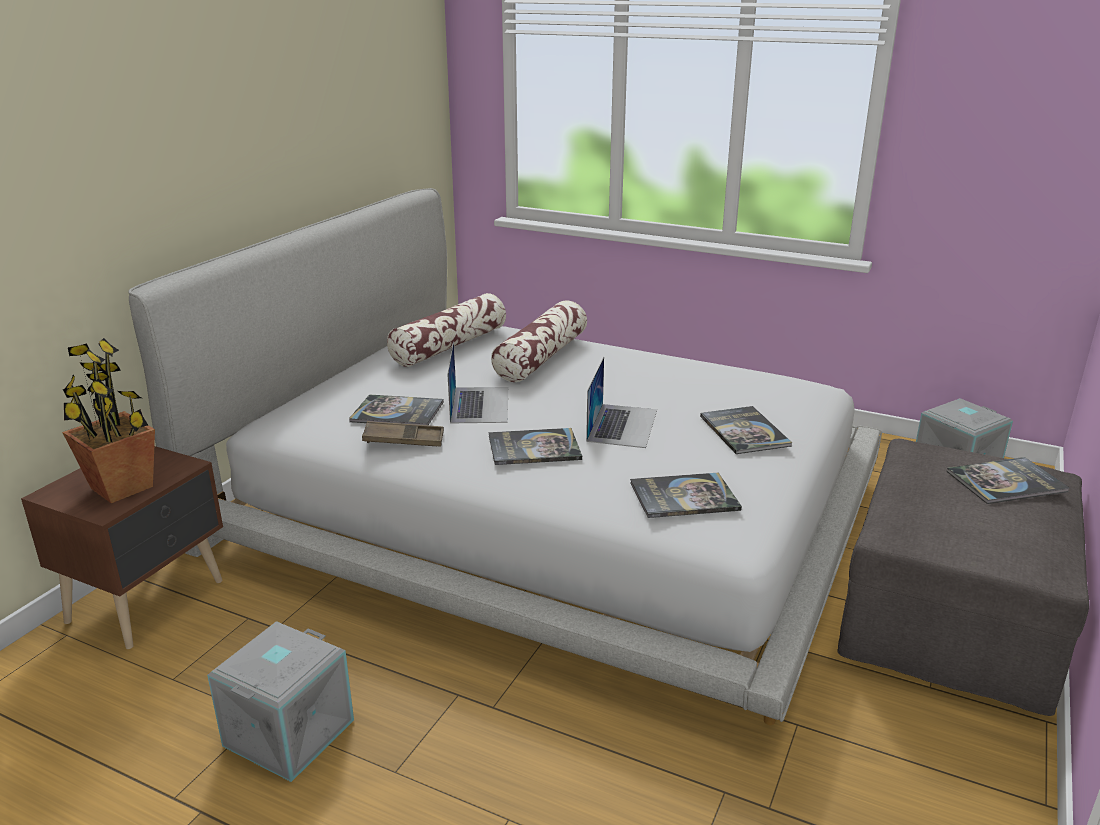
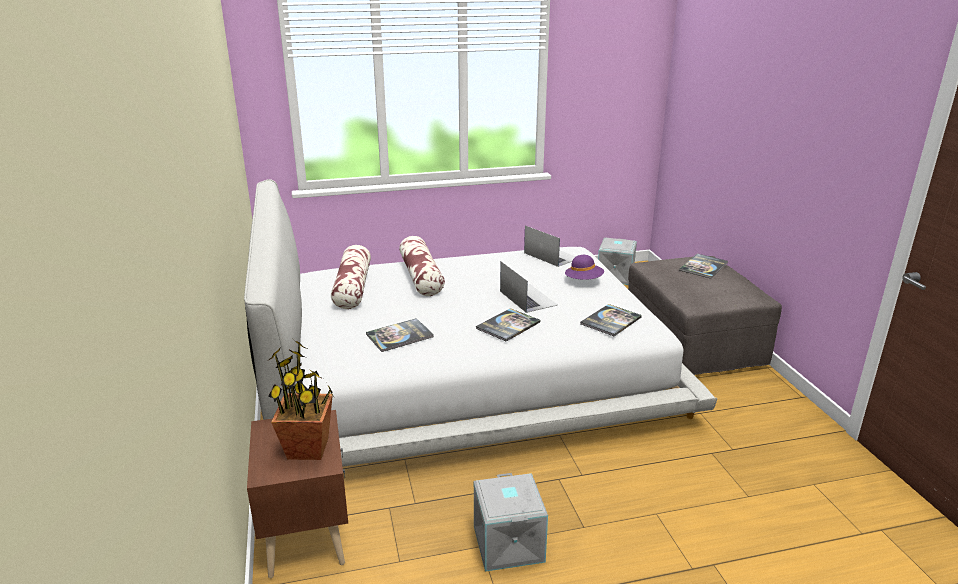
camera: 40 degrees left, 0 degrees up
(404, 440) = (433, 349): brown tray -> none
(479, 404) = (437, 314): laptop -> laptop (551, 255)
(744, 431) = (583, 281): book -> purple hat

